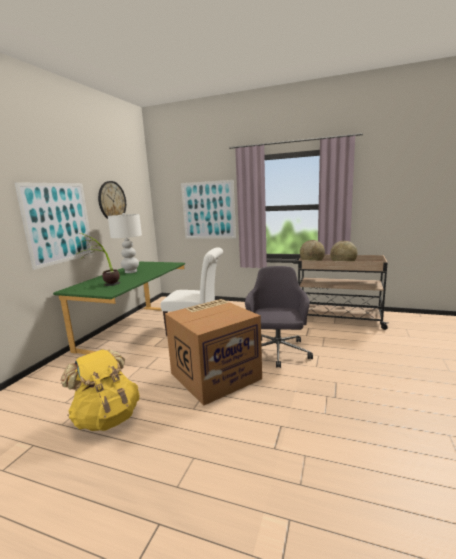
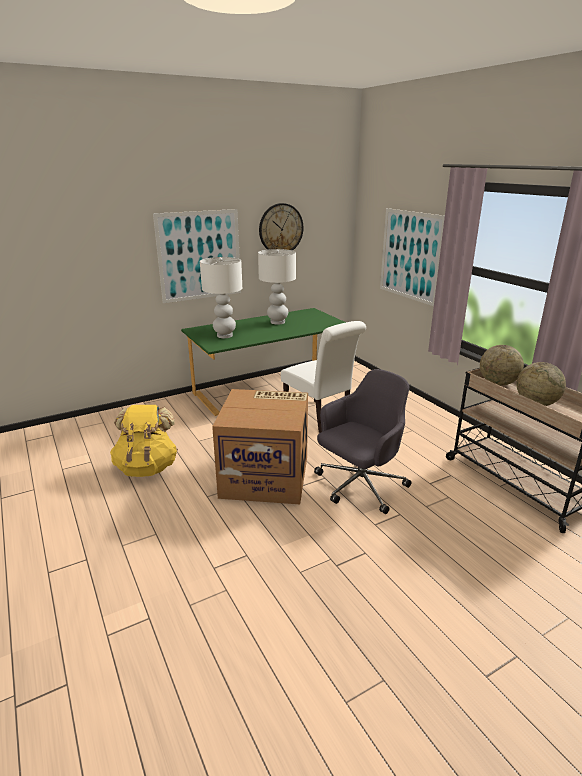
camera: 40 degrees right, 10 degrees up
(105, 286) = (225, 335): potted plant -> white table lamp

